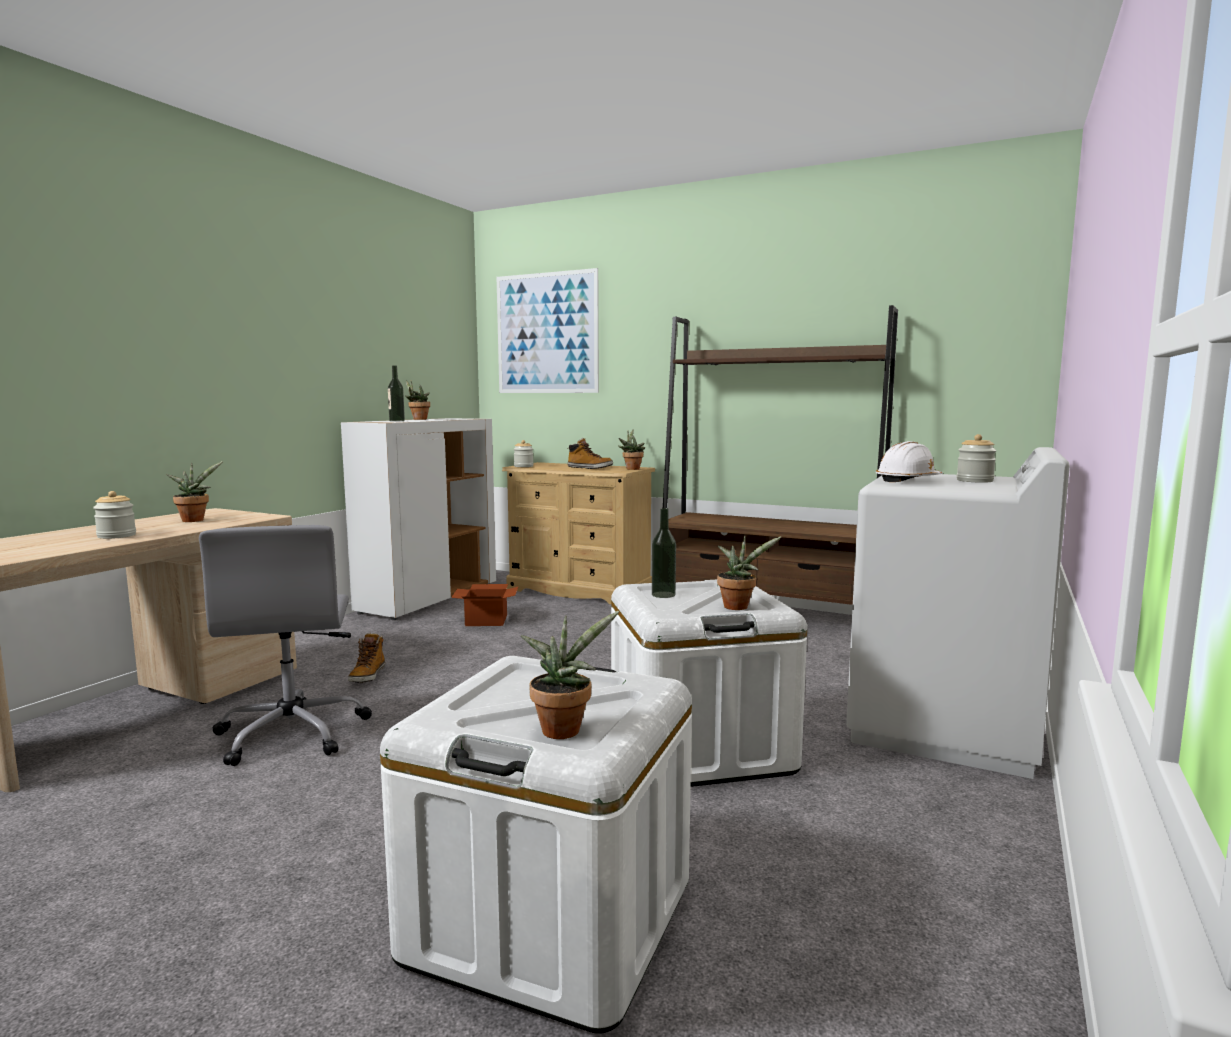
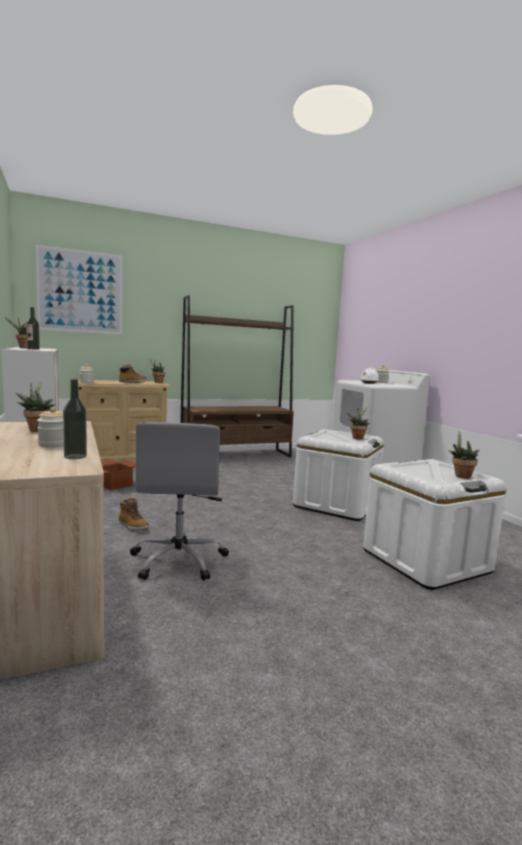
camera: 50 degrees left, 0 degrees up
(293, 733) = (179, 560): grey office chair -> grey office chair turned 60 degrees clockwise
(663, 594) = (325, 438): bottle -> bottle (75, 456)

